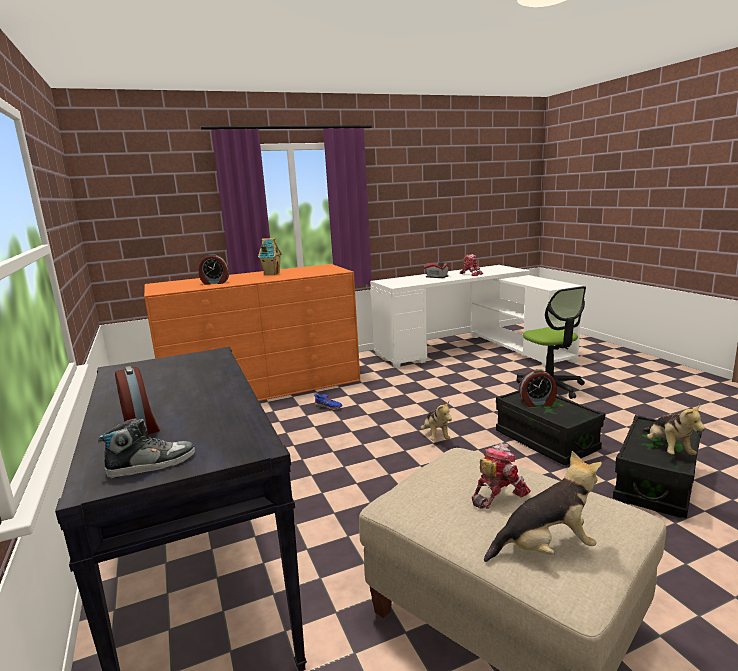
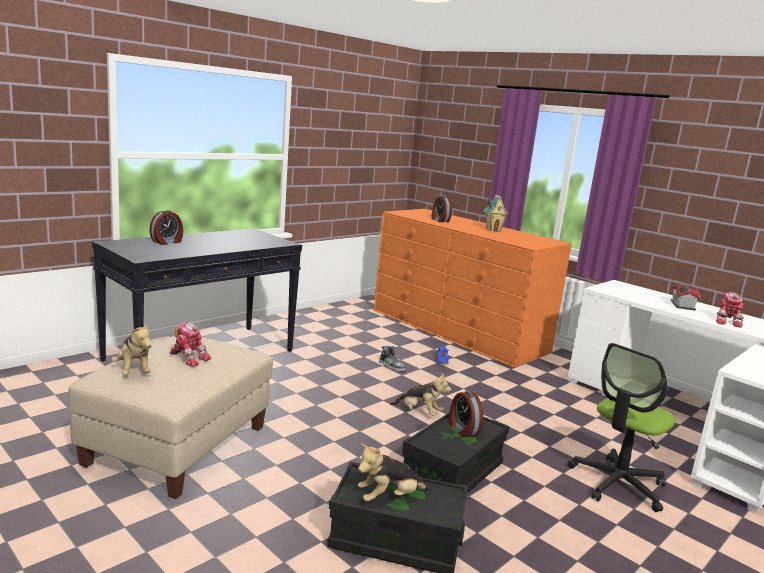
camera: 65 degrees right, 0 degrees up
(152, 464) = (127, 247): shoe -> shoe (392, 366)
(435, 436) = (419, 412): plush toy -> plush toy turned 120 degrees counterclockwise

